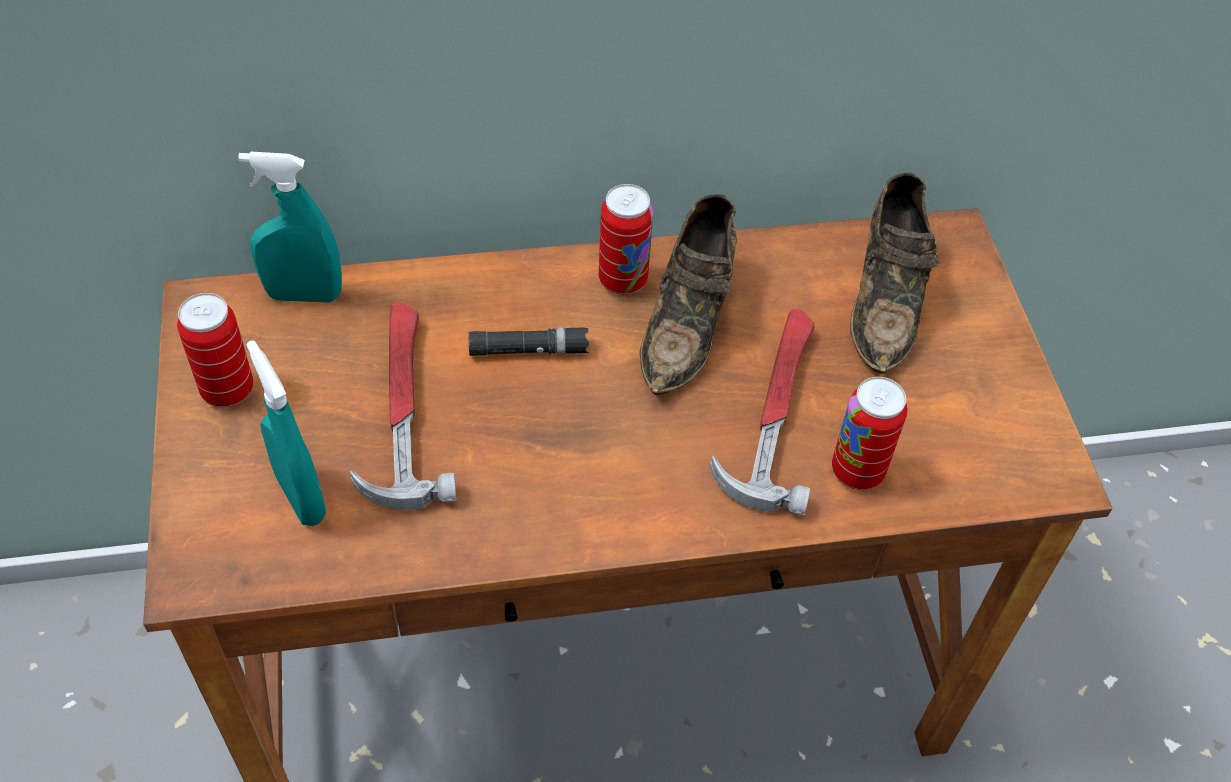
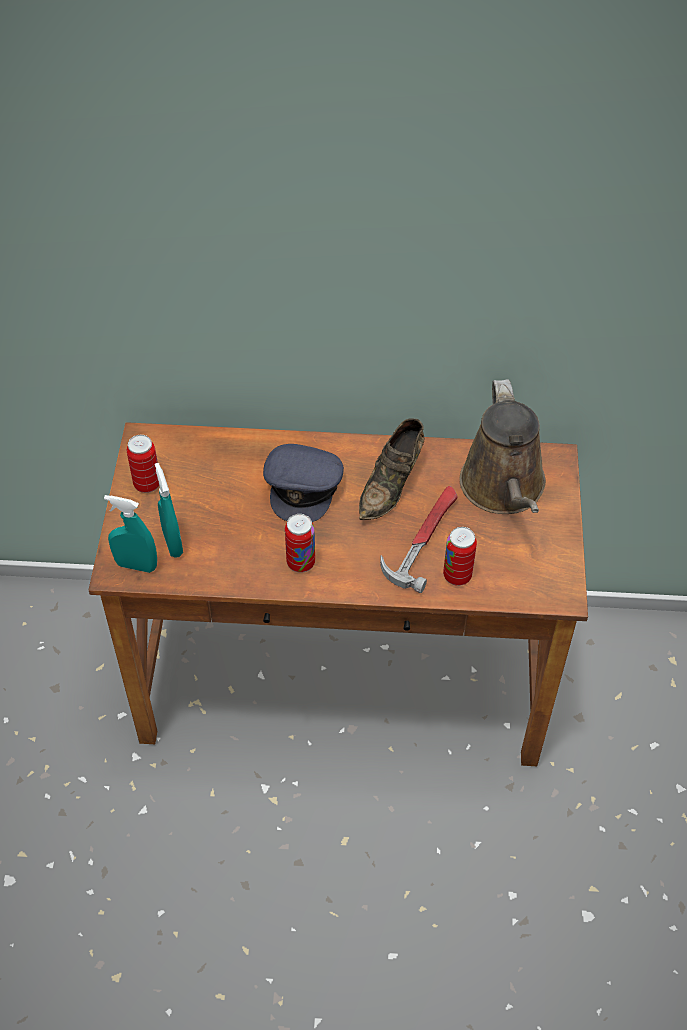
camera: 15 degrees right, 0 degrees up
(304, 295) = (194, 440): turquoise spray bottle -> turquoise spray bottle (136, 565)
(401, 408) = (231, 507): hammer -> none
(529, 350) = (303, 486): black flashlight -> grey cap
(622, 280) = (363, 456): can -> can (301, 563)
(885, 301) = (504, 489): brown shoe -> brown watering can

